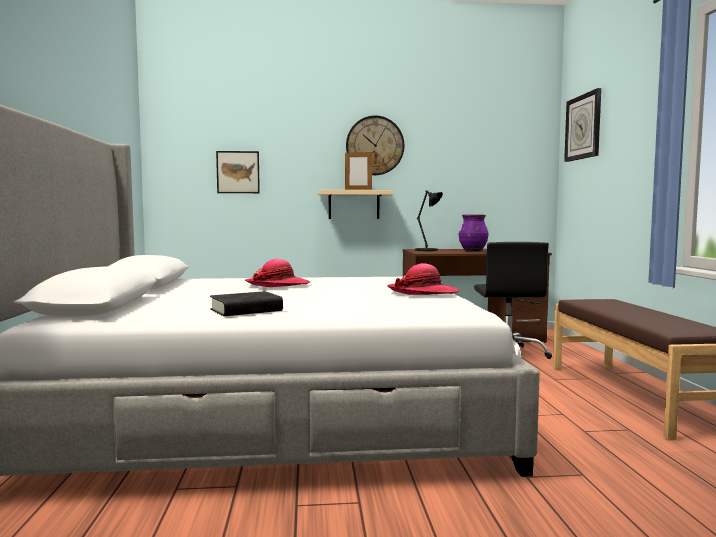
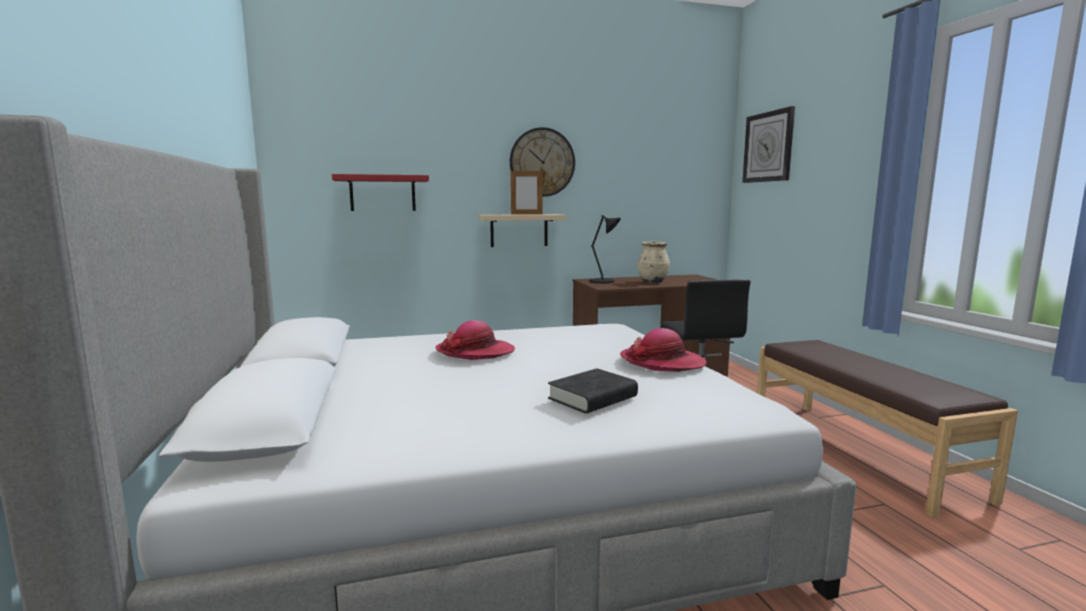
camera: 10 degrees left, 5 degrees up
(238, 172) = (382, 193): picture -> red shelf
(246, 310) = (486, 422): black book -> black book (592, 398)
(473, 251) = (652, 282): purple vase -> beige vase

